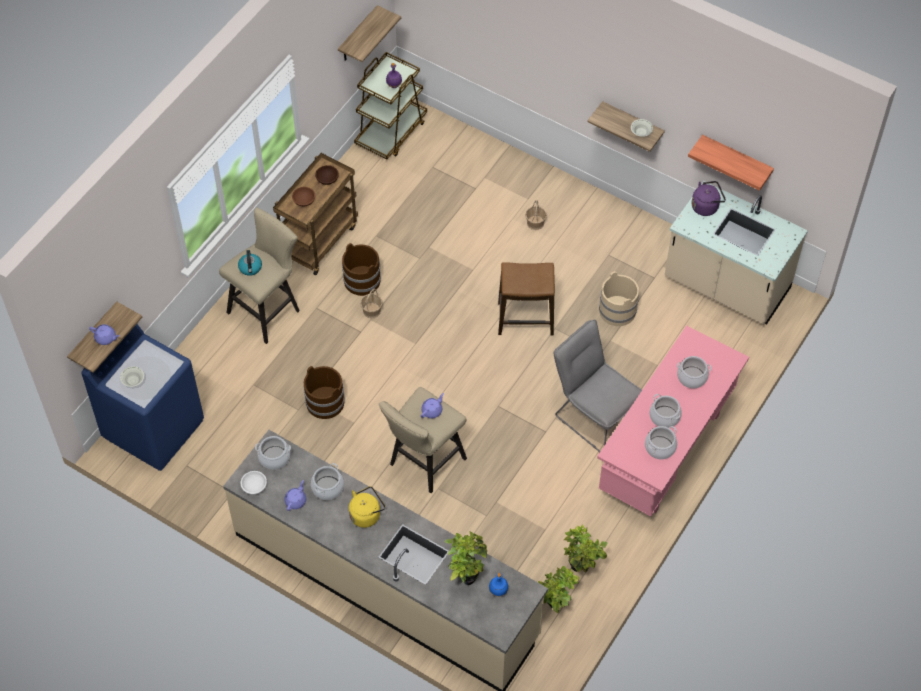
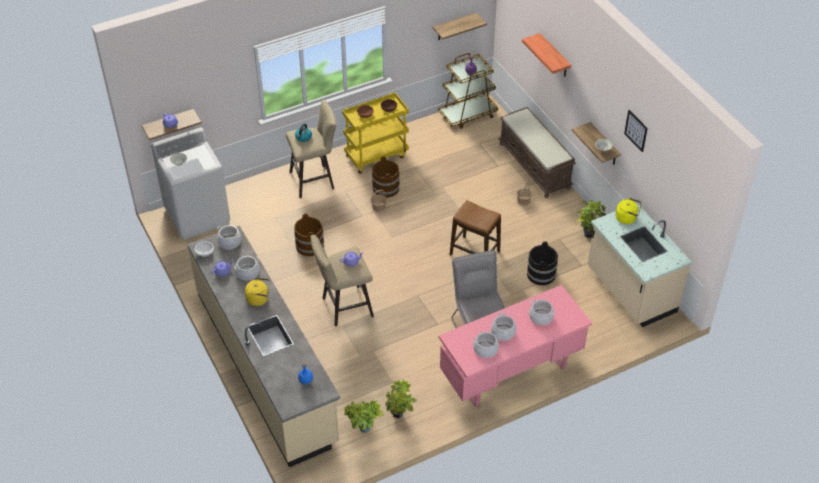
camera: 30 degrees right, 10 degrees down
(154, 428) = (198, 215): blue washing machine -> white washing machine
(319, 240) = (376, 155): brown cart -> yellow cart
(466, 575) = (292, 363): potted plant -> potted plant (588, 233)
(517, 169) = (535, 166): none -> brown bench
(617, 310) = (541, 274): beige bucket -> black bucket
(688, 101) = (636, 130): none -> picture
(706, 206) = (627, 218): purple kettle -> yellow kettle
(736, 159) = (658, 188): shelf -> shelf (554, 56)

